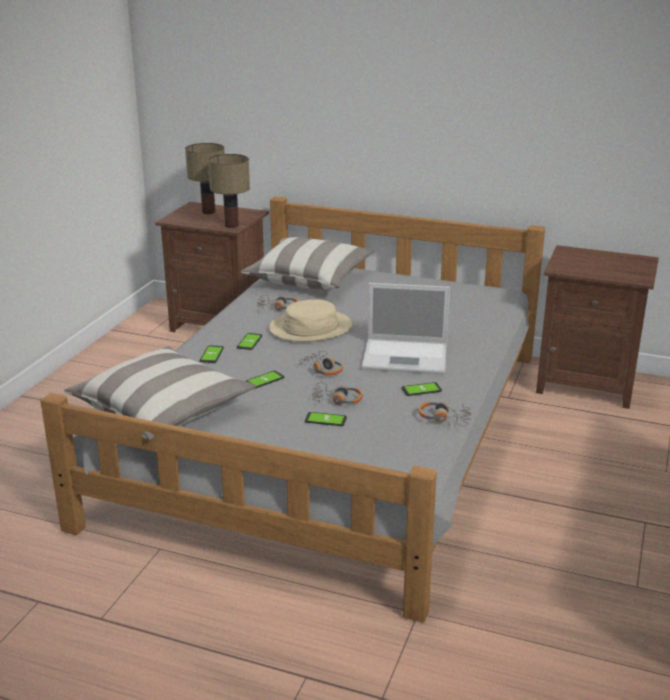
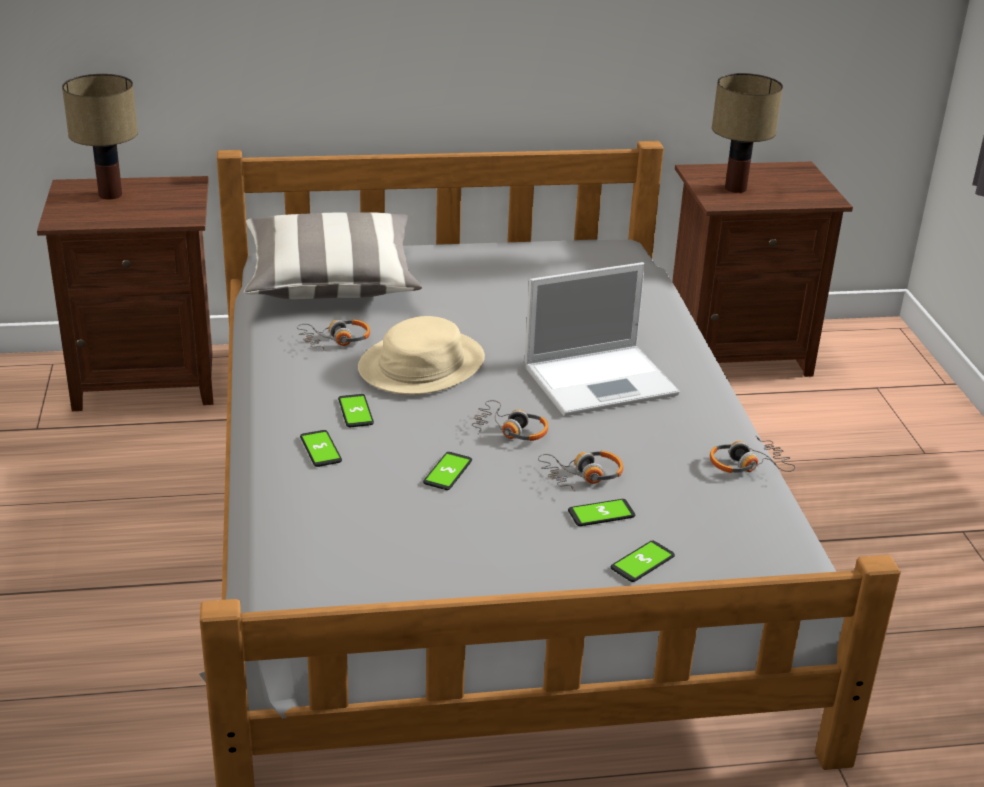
camera: 30 degrees left, 5 degrees up
(161, 411) = (346, 572): pillow -> none
(231, 225) = (178, 214): table lamp -> table lamp (734, 188)
(421, 390) = (674, 428): phone -> phone (642, 562)

